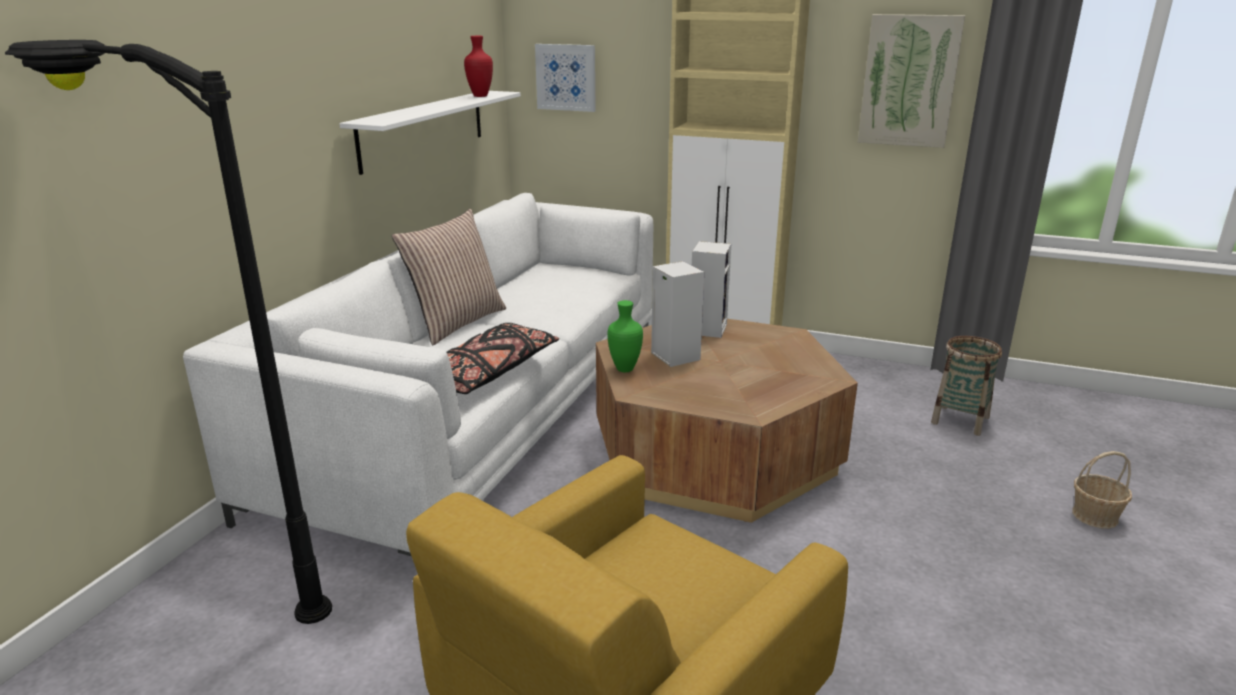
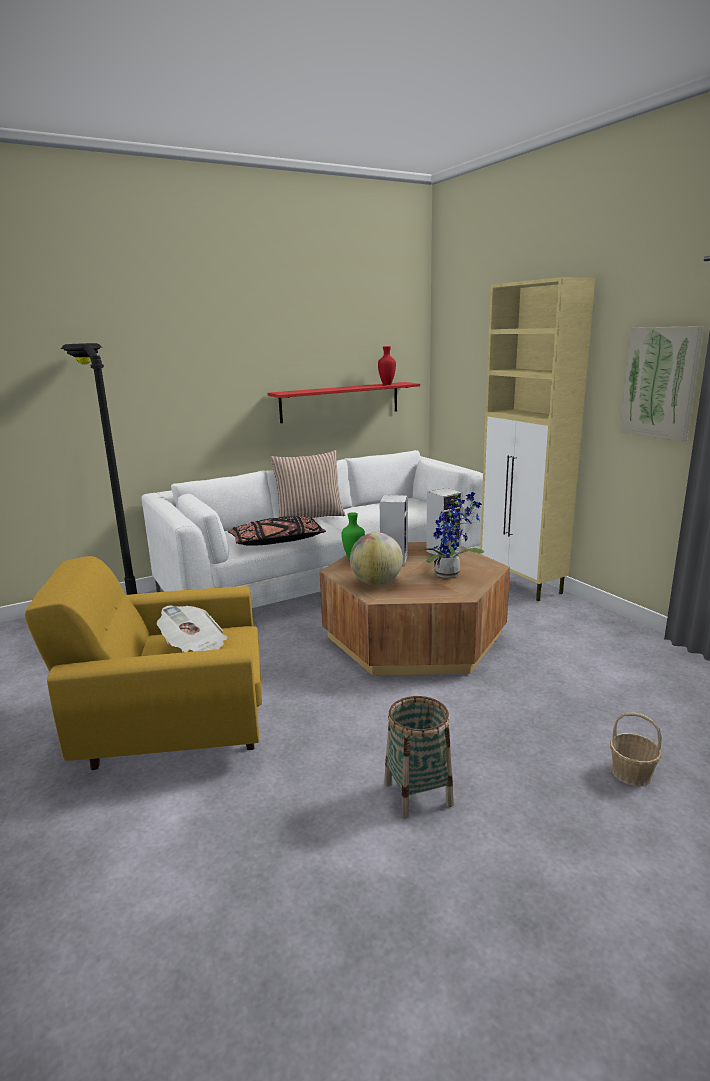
camera: 40 degrees right, 5 degrees down
(423, 129) = (340, 402): white shelf -> red shelf
(566, 77) = (457, 375): picture -> none
(654, 581) = (195, 647): none -> newspaper
(716, 394) = (376, 583): none -> globe
(770, 356) = (450, 574): none -> potted plant
(960, 420) = (632, 678): basket -> basket (417, 794)

